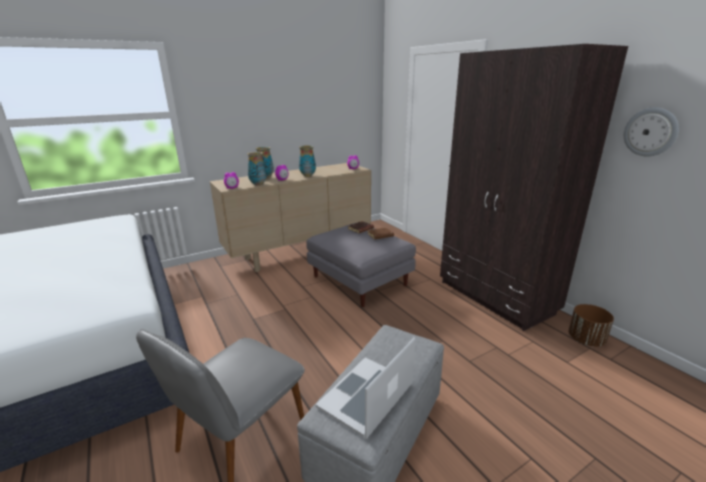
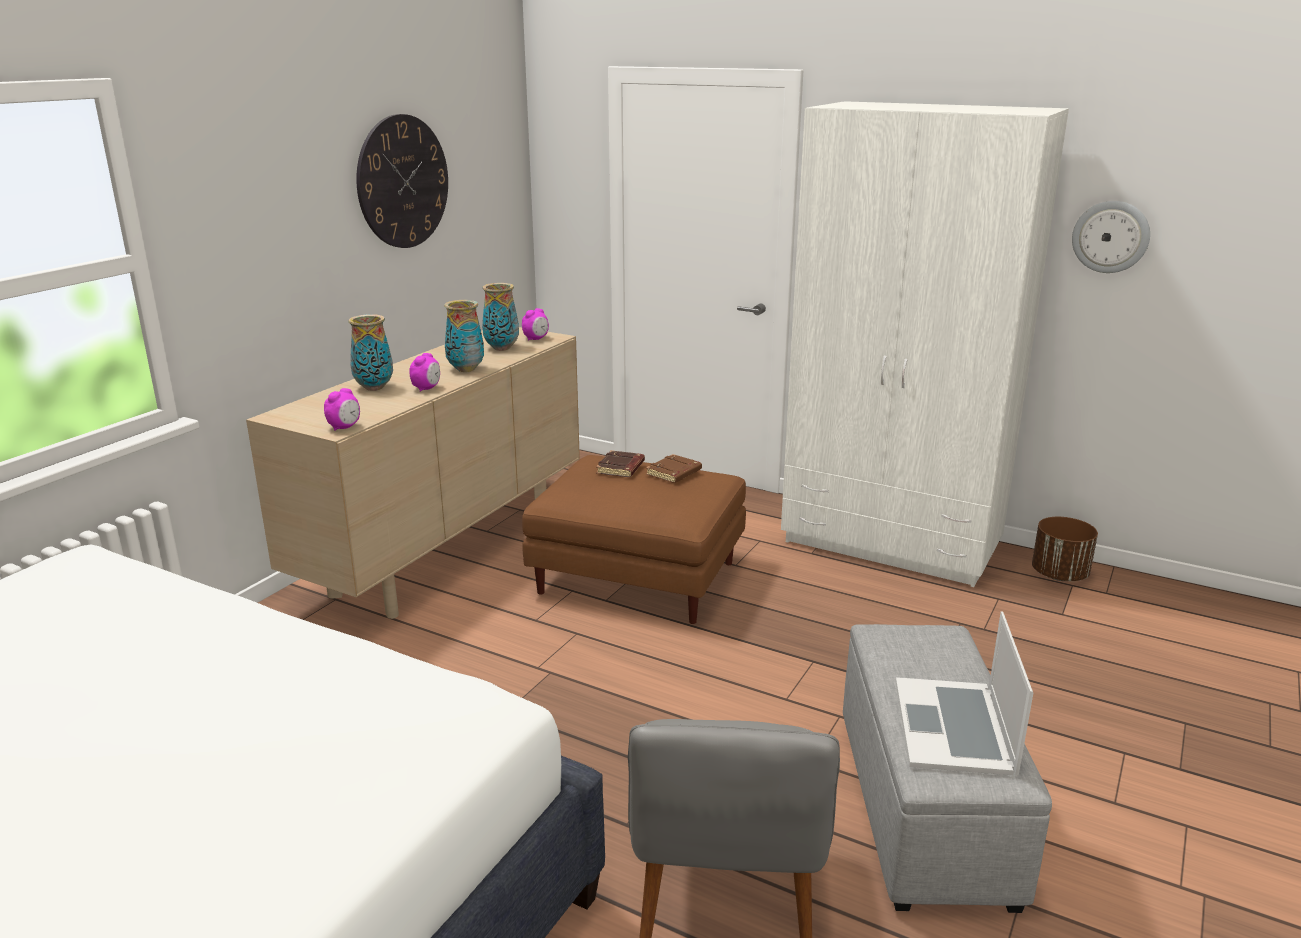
camera: 30 degrees left, 0 degrees up
(258, 184) = (392, 408): vase -> vase (502, 348)
(307, 96) = (403, 182): none -> wall clock
(360, 281) = (640, 578): grey ottoman -> brown ottoman
(496, 297) = (891, 544): brown wardrobe -> white wardrobe

